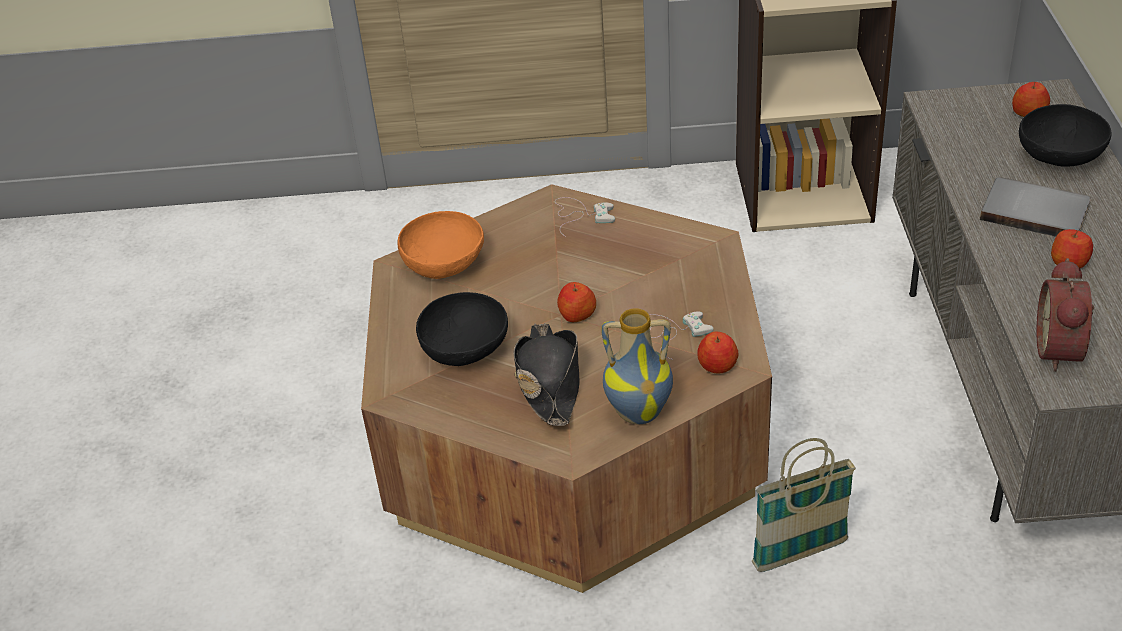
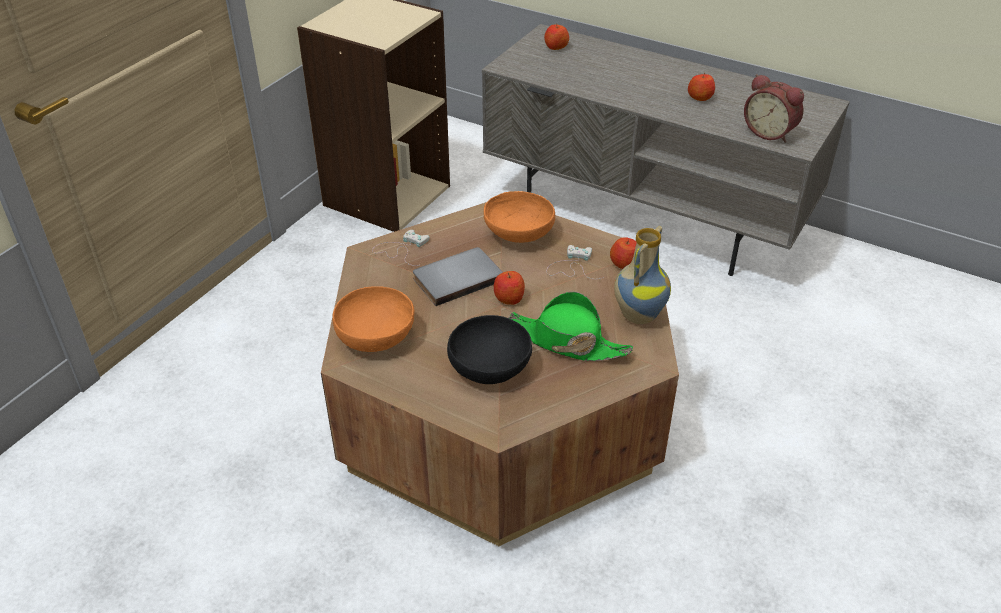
camera: 60 degrees left, 0 degrees up
(549, 381) = (567, 341): black hat -> green hat
(685, 272) = (518, 234): none -> orange bowl
(800, 553) = (696, 359): basket -> none
(1035, 210) = (645, 85): grey book -> grey book (456, 277)
(1059, 158) = (608, 58): black bowl -> none

